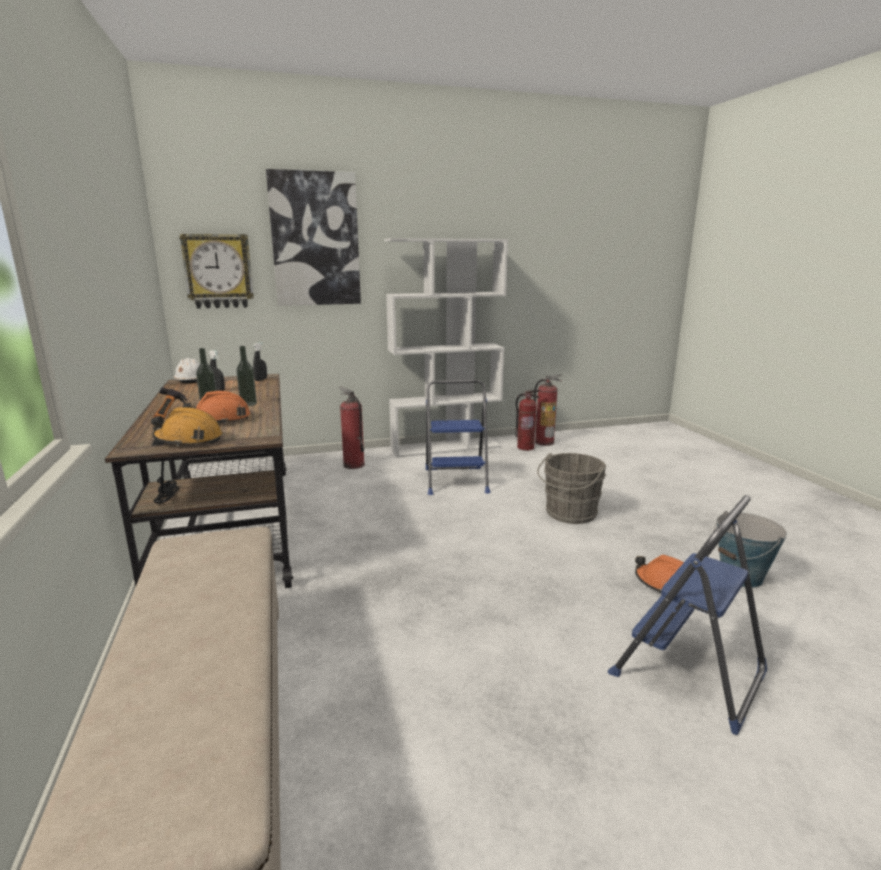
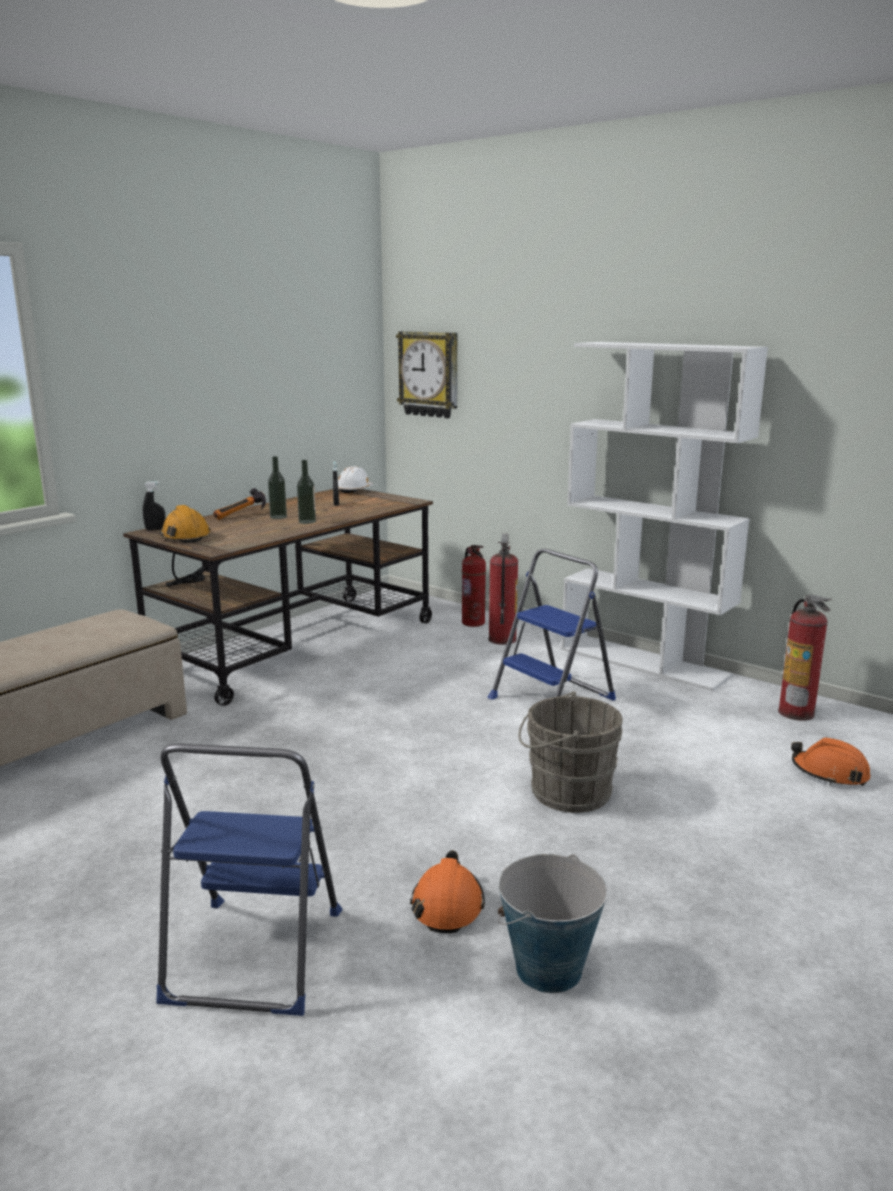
camera: 55 degrees right, 0 degrees up
(219, 420) = (247, 528): orange hard hat -> orange hard hat (830, 773)
(261, 380) = (396, 503): black spray bottle -> black spray bottle (155, 529)
(315, 240) = (523, 340): picture -> none
(525, 447) = (746, 706): fire extinguisher -> fire extinguisher (473, 623)

